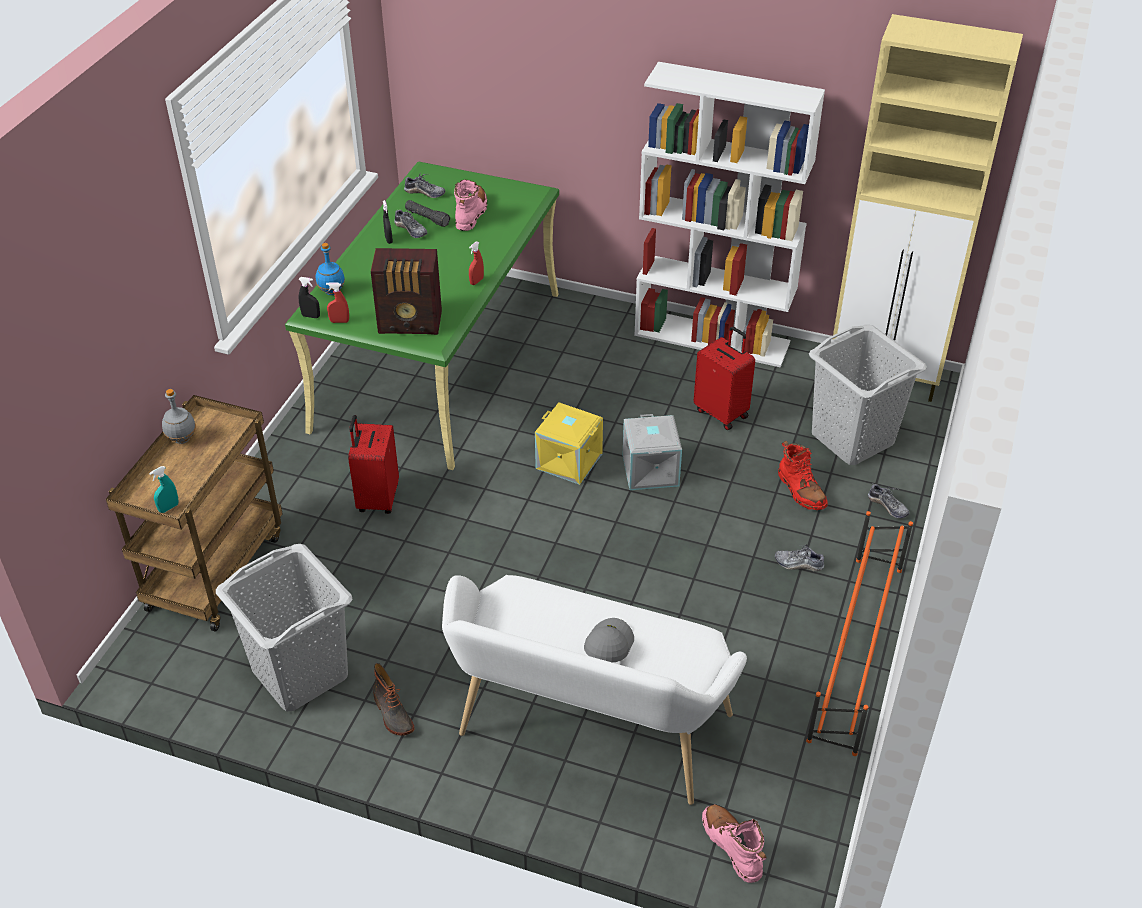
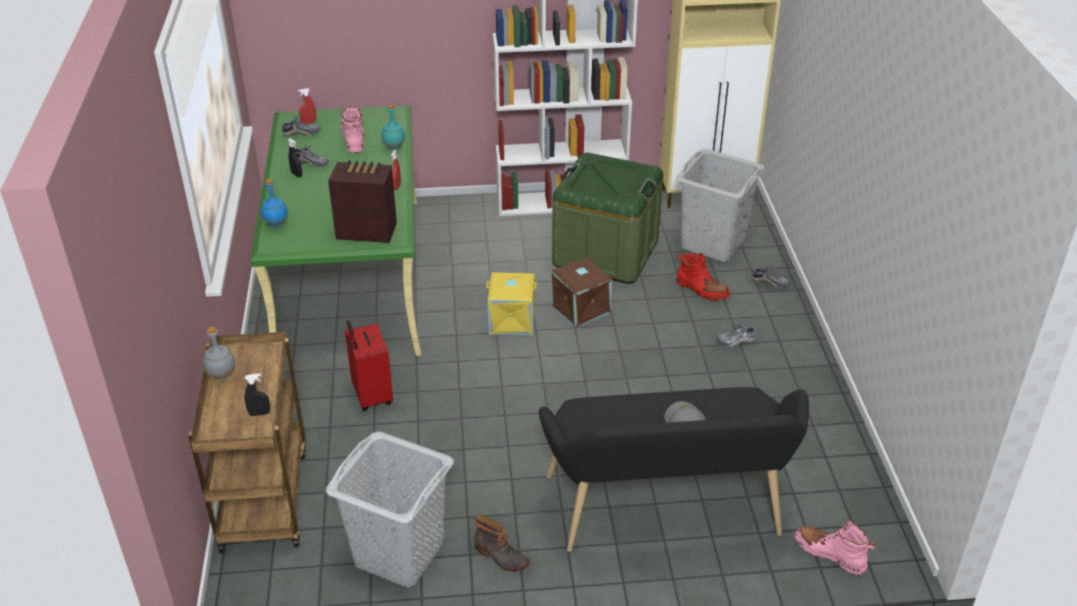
camera: 25 degrees left, 5 degrees down
(168, 508) = (251, 433): turquoise spray bottle -> none
(311, 316) = (272, 248): black spray bottle -> black spray bottle (259, 413)
(339, 321) = (301, 245): red spray bottle -> red spray bottle (308, 122)
(411, 323) = (365, 231): radio -> radio turned 150 degrees counterclockwise
(427, 218) = (318, 151): black flashlight -> none
(504, 235) = (394, 148): none -> turquoise bottle
(587, 733) = (666, 513): white bench -> black bench
(651, 471) = (581, 308): grey storage box -> brown storage box
(722, 413) = (605, 252): red suitcase -> green storage box
(855, 652) = (818, 387): orange shoe rack -> none

